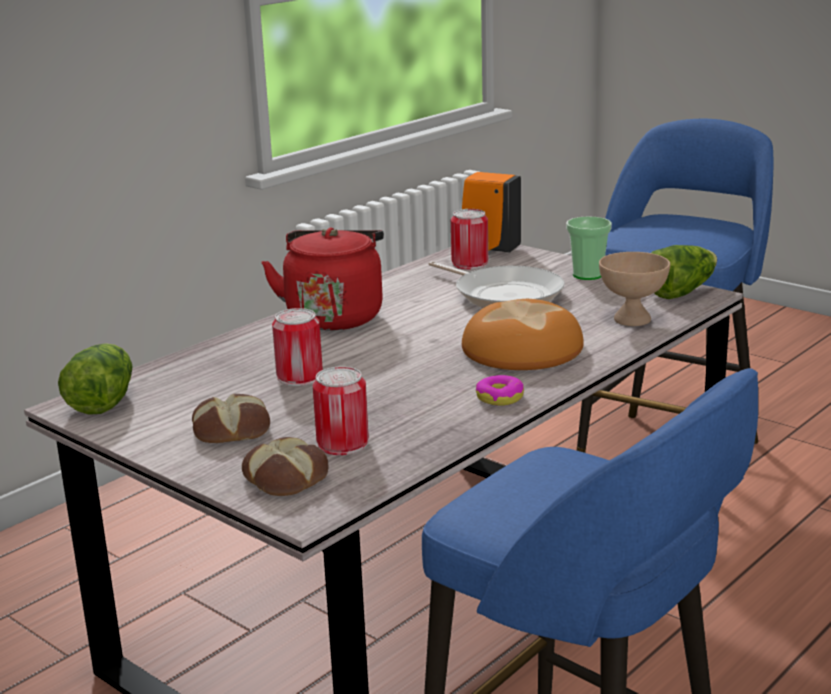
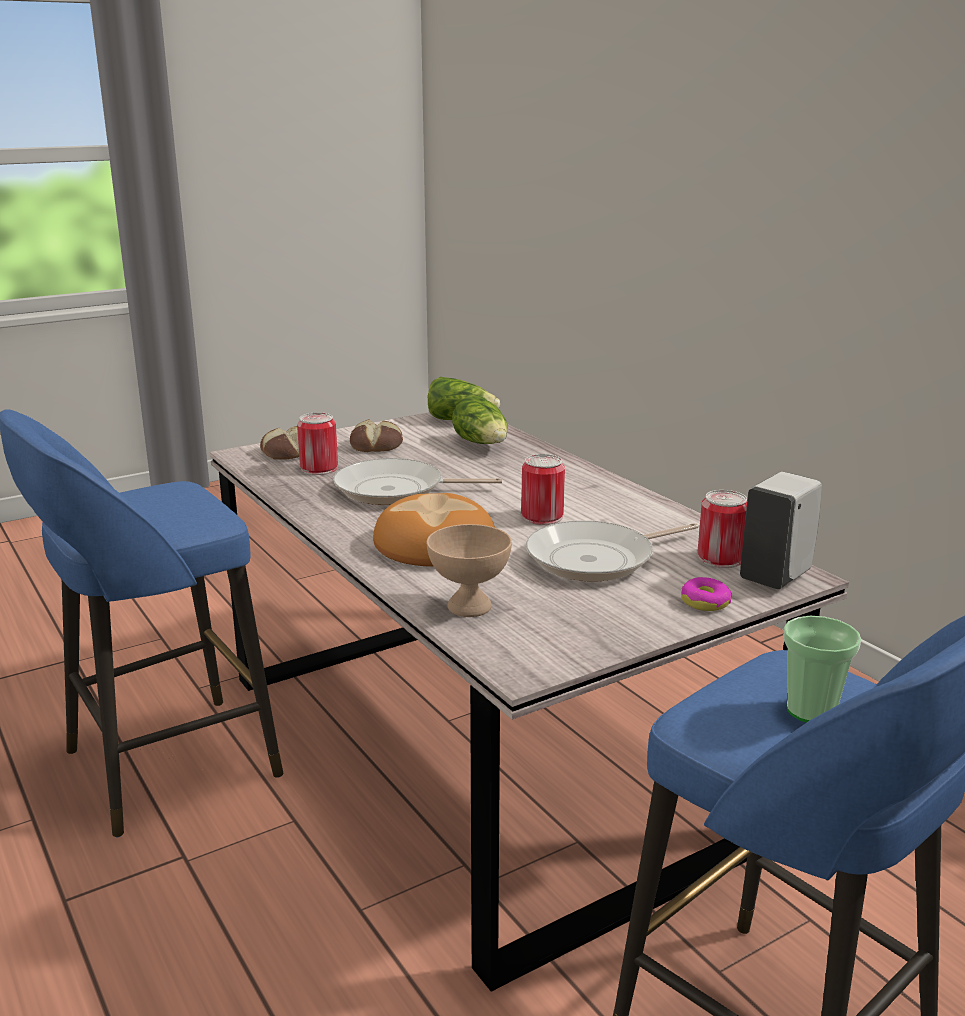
camera: 105 degrees right, 0 degrees up
(299, 377) = (449, 466): can -> can (542, 517)
(334, 316) = (580, 486): red kettle -> none
(394, 388) = (396, 490): none -> frying pan
(490, 249) = (776, 577): orange soap dispenser -> white soap dispenser
(500, 397) = (338, 520): donut -> donut (705, 602)
(587, 275) = (643, 614): cup -> cup (811, 710)
(680, 291) = (543, 657): lettuce -> lettuce (483, 444)

